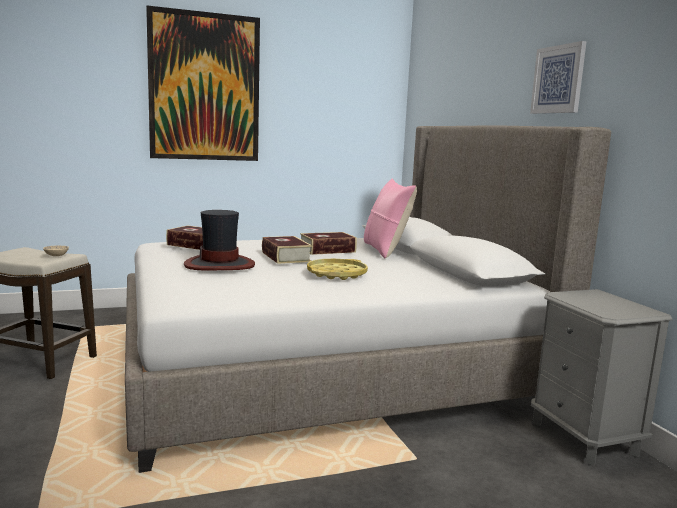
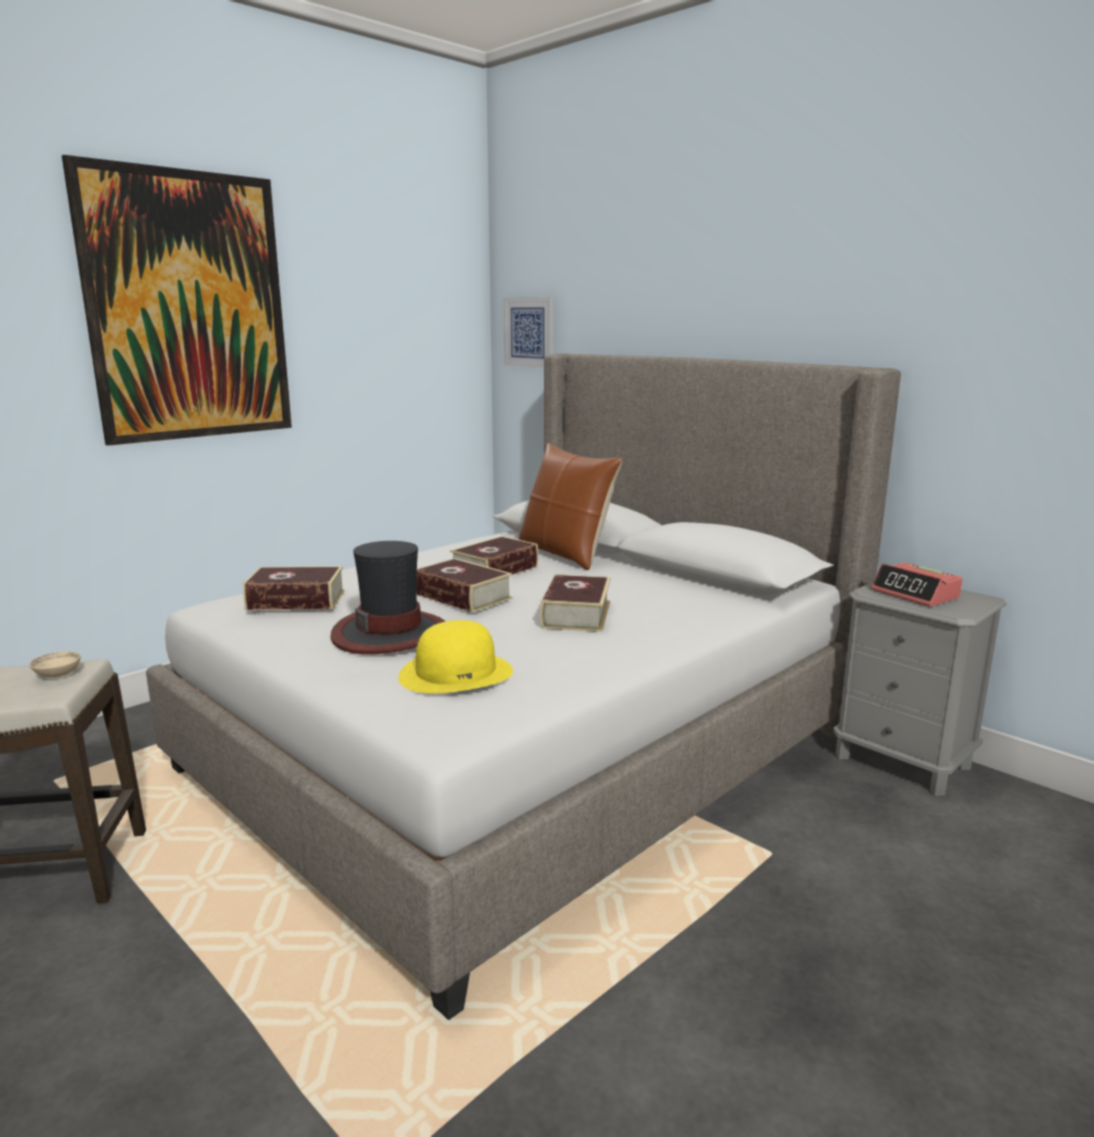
camera: 25 degrees left, 5 degrees up
(222, 284) = (456, 673): none -> yellow hat
(337, 274) = (576, 614): yellow tray -> book
(385, 250) = (565, 554): pink pillow -> brown pillow
(558, 79) = (800, 297): picture -> picture (529, 332)
(595, 301) = (915, 594): none -> alarm clock

